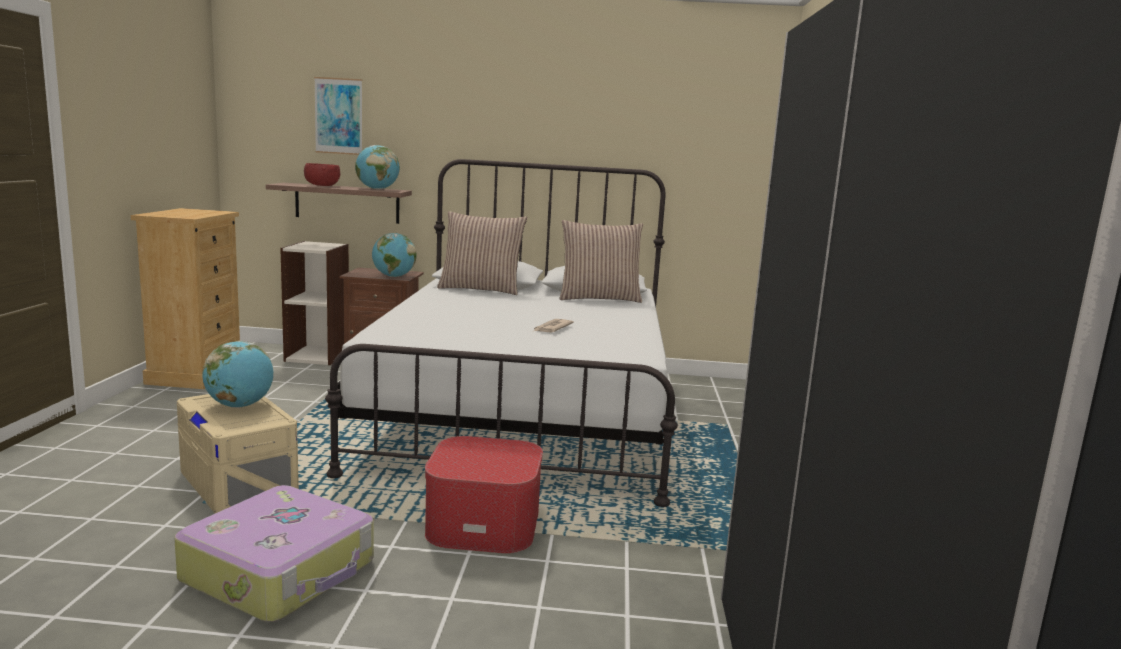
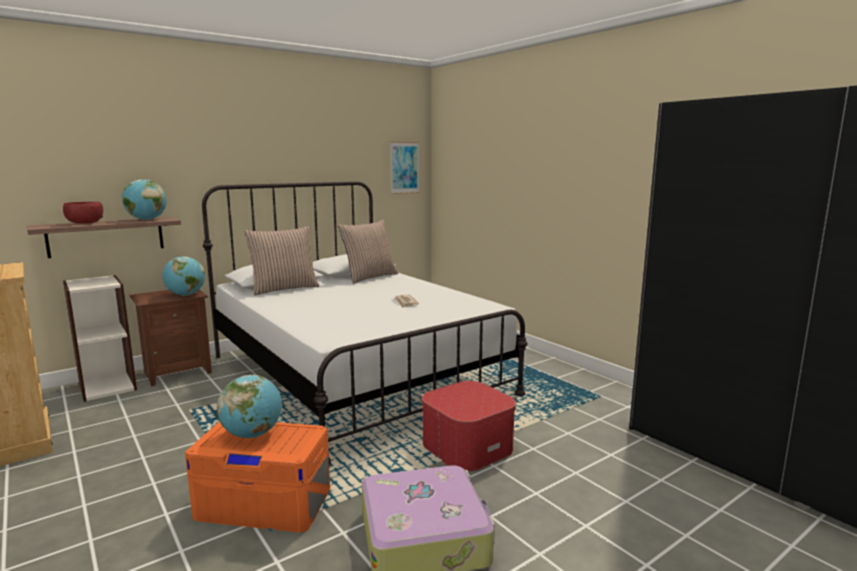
camera: 40 degrees left, 0 degrees up
(238, 483) = (264, 503): beige storage box -> orange storage box
(338, 116) = (86, 154): picture -> picture (404, 168)

